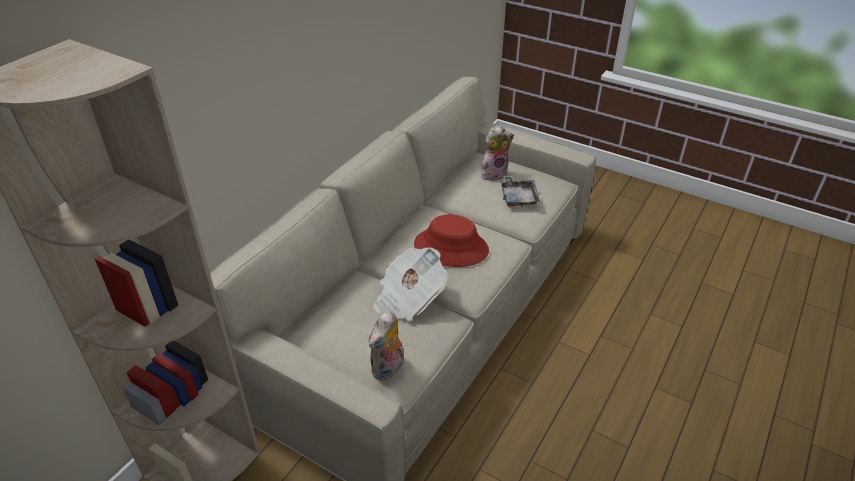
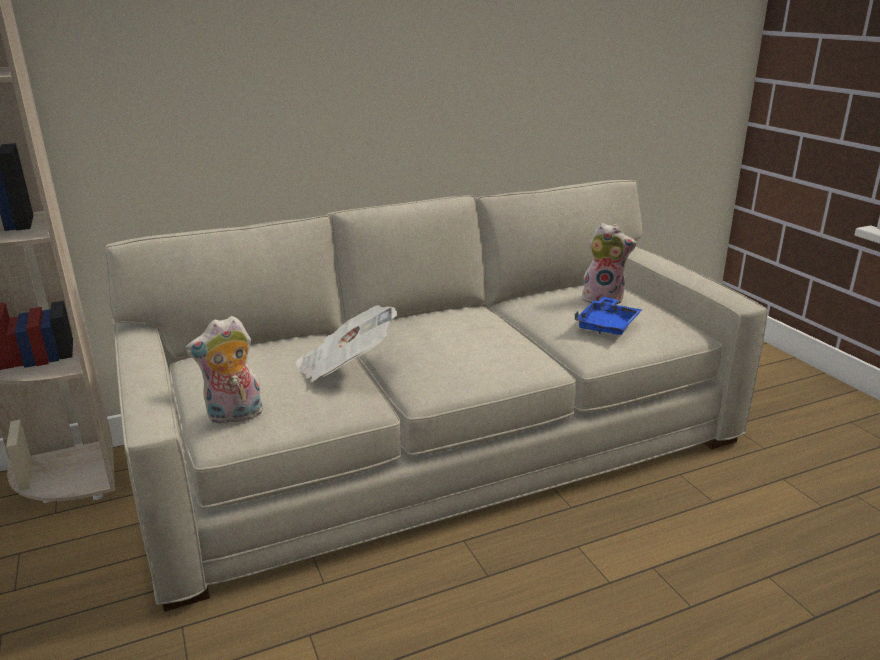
camera: 35 degrees right, 15 degrees down
(451, 247) = (457, 342): red hat -> none
(518, 197) = (607, 325): grey tray -> blue tray

